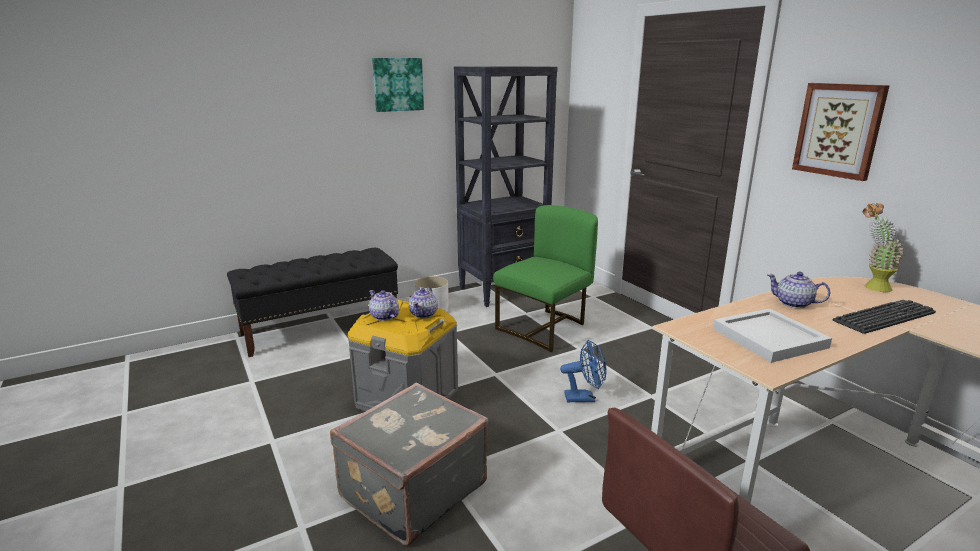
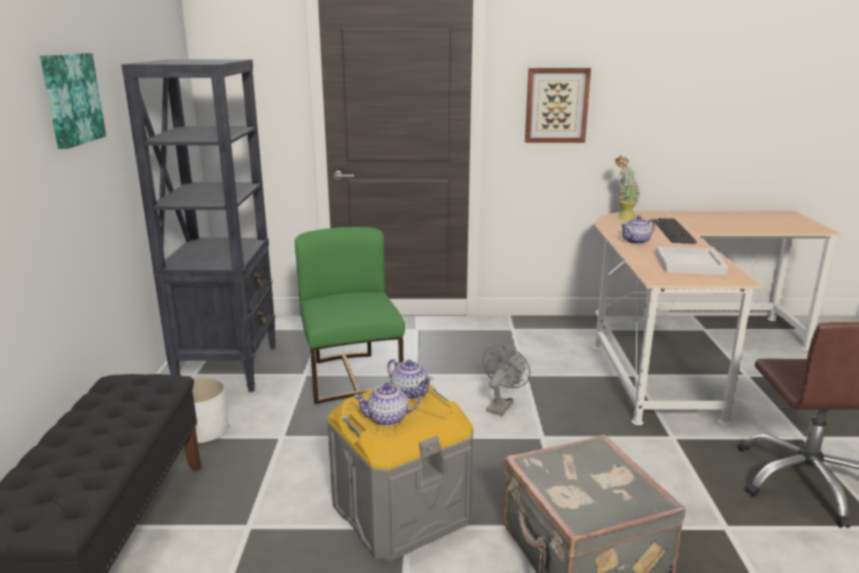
camera: 60 degrees left, 0 degrees up
(584, 397) = (501, 405): blue fan -> grey fan

